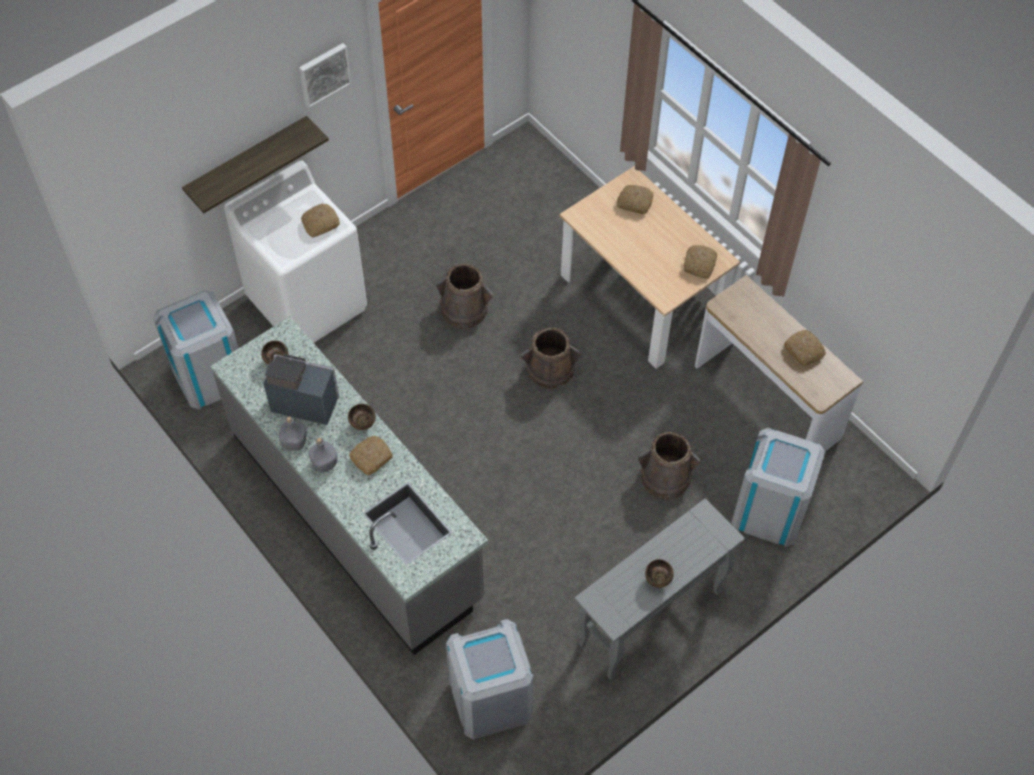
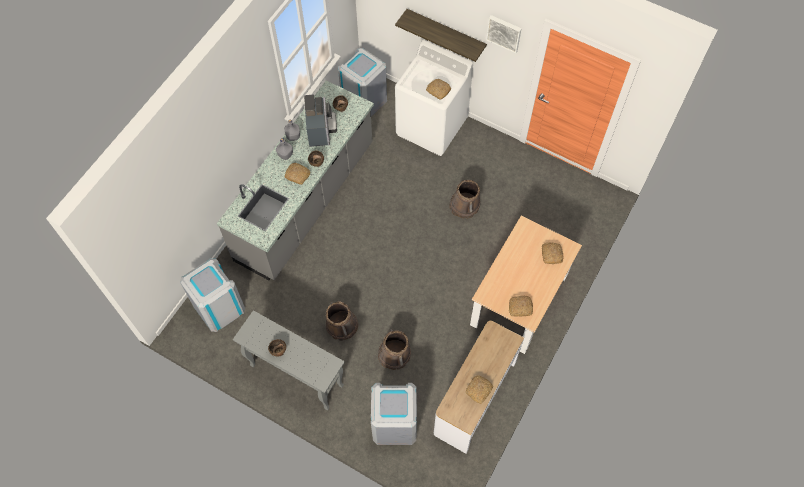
camera: 70 degrees right, 5 degrees up
(550, 369) = (443, 266): brown bucket -> brown bucket (342, 325)

